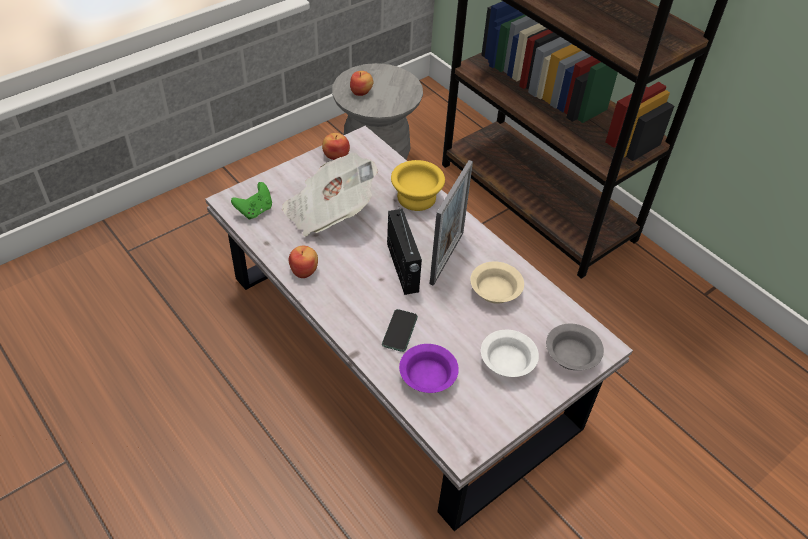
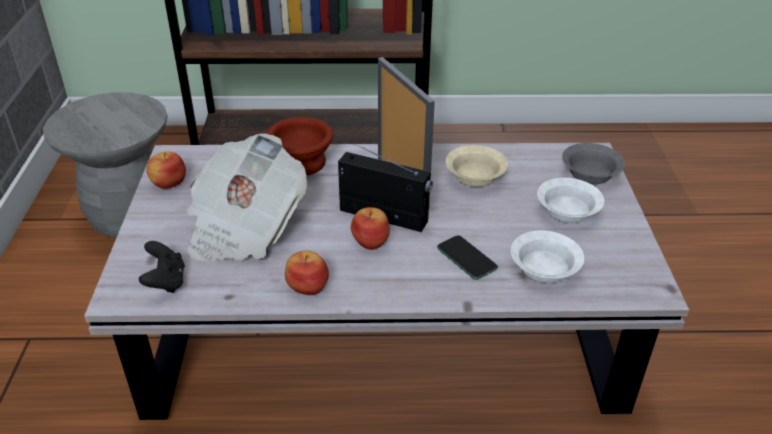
camera: 50 degrees left, 10 degrees down
(255, 211) = (166, 281): green game controller -> black game controller
(361, 92) = (93, 131): apple -> apple (371, 241)
(418, 197) = (302, 161): yellow bowl -> brown bowl
(426, 376) = (542, 269): purple bowl -> white bowl

